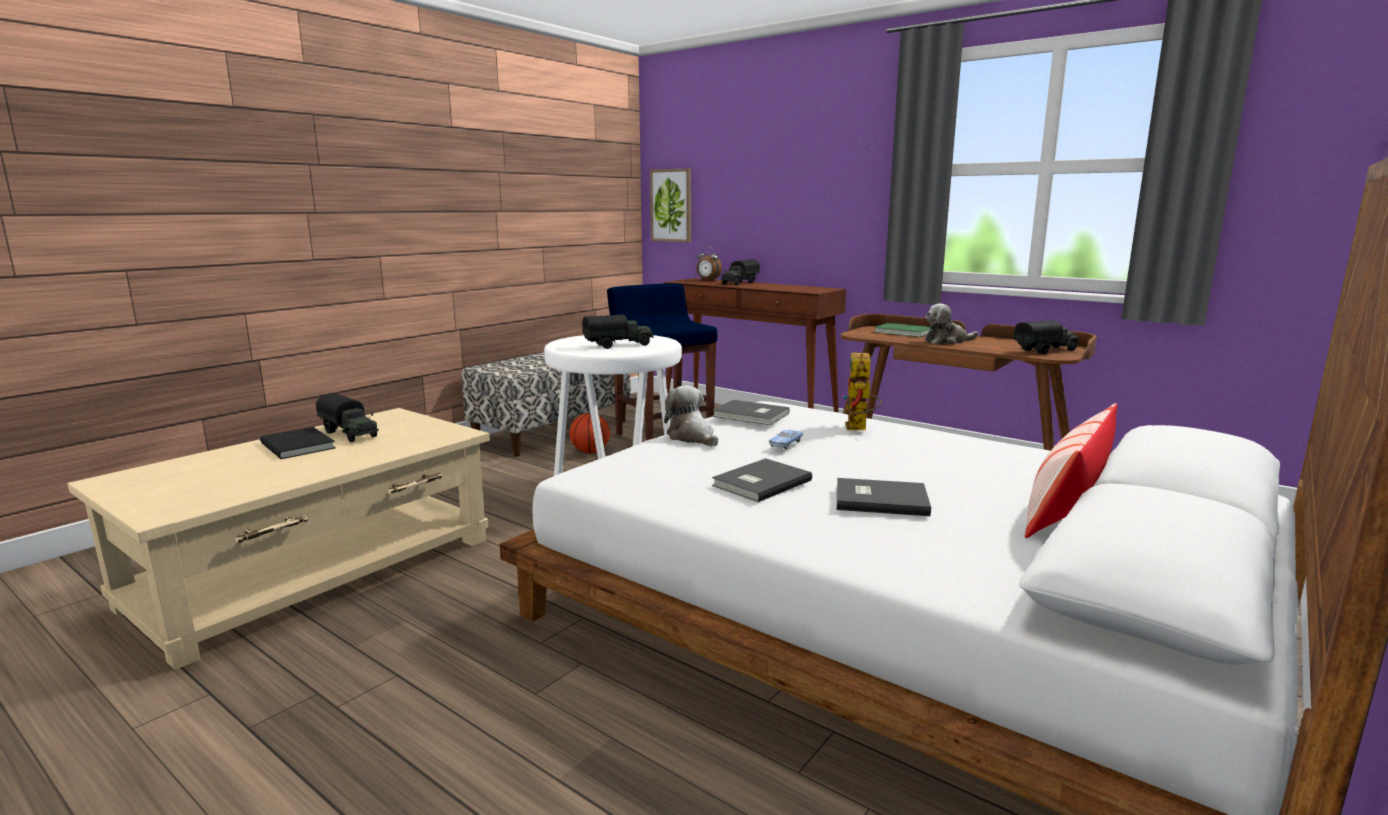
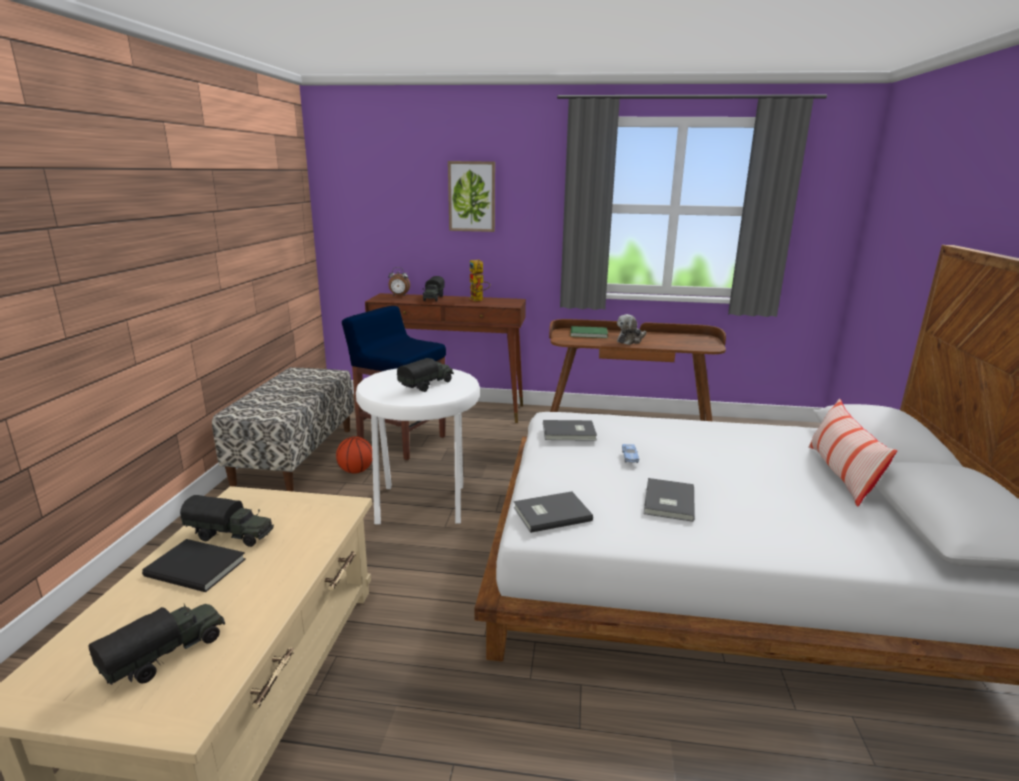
camera: 30 degrees left, 5 degrees up
(671, 205) = (349, 228): picture -> picture (472, 196)
(692, 437) = (556, 465): plush toy -> none
(859, 429) = (652, 430): toy robot -> toy robot (478, 300)
(879, 499) = (753, 497): grey book -> grey book (550, 513)
(1046, 351) = (698, 342): toy truck -> toy truck (167, 655)

